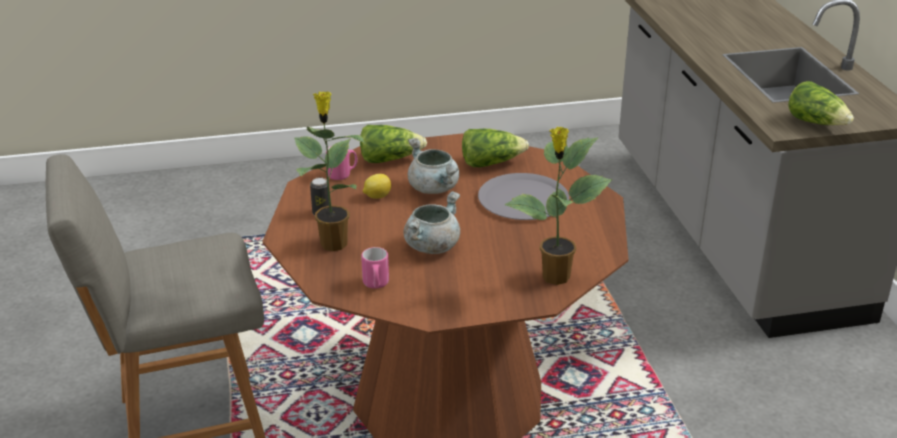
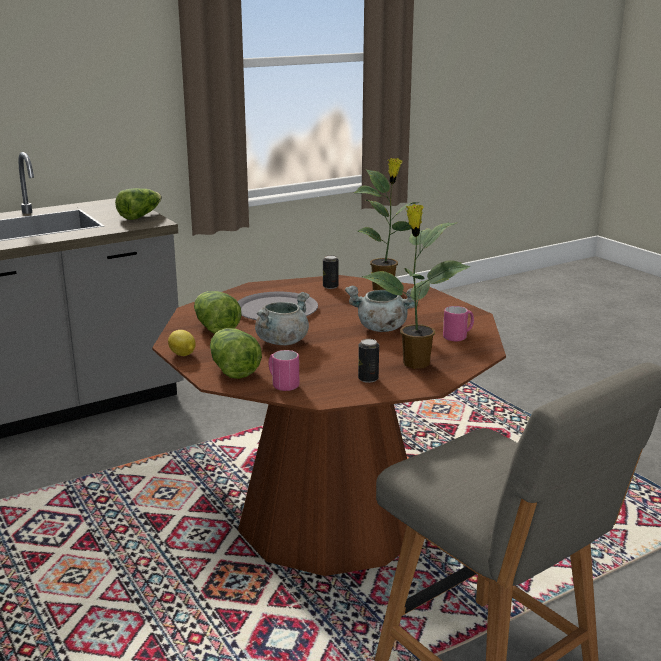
camera: 110 degrees left, 10 degrees down
(377, 196) = (316, 361): lemon -> lemon (183, 354)
(581, 243) = (330, 286): none -> can

